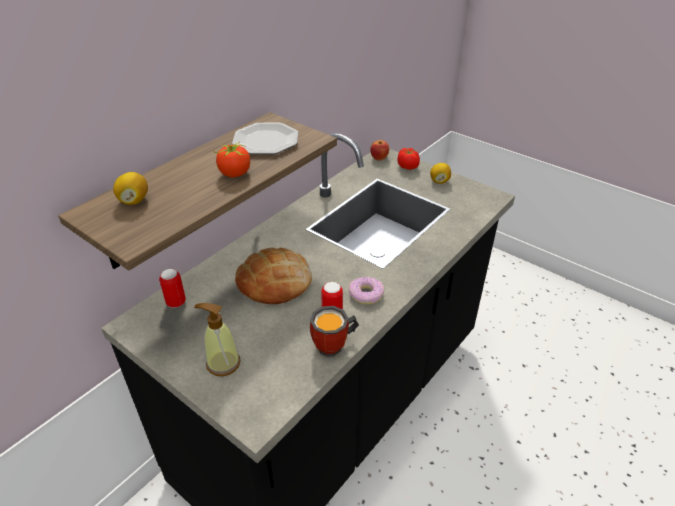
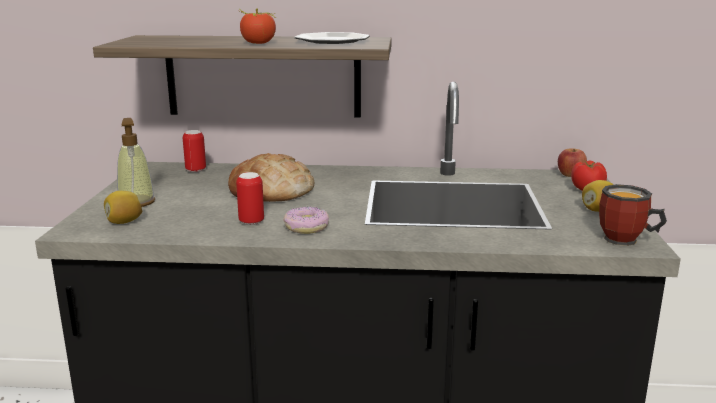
camera: 55 degrees right, 20 degrees down
(134, 200) = (176, 38): lemon -> lemon (124, 222)
(335, 346) = (206, 234): mug -> mug (626, 241)

